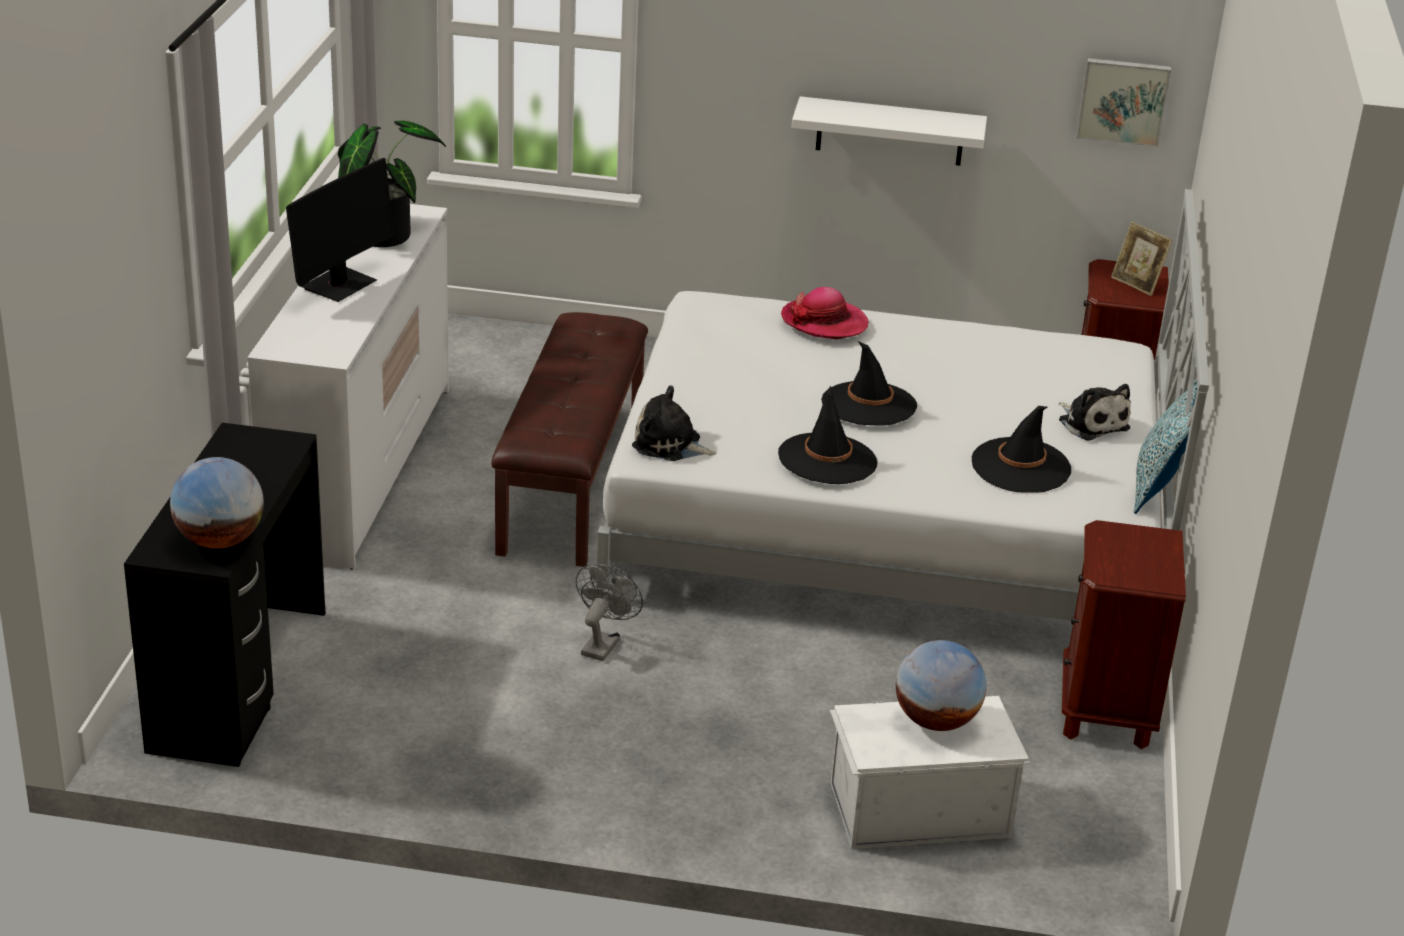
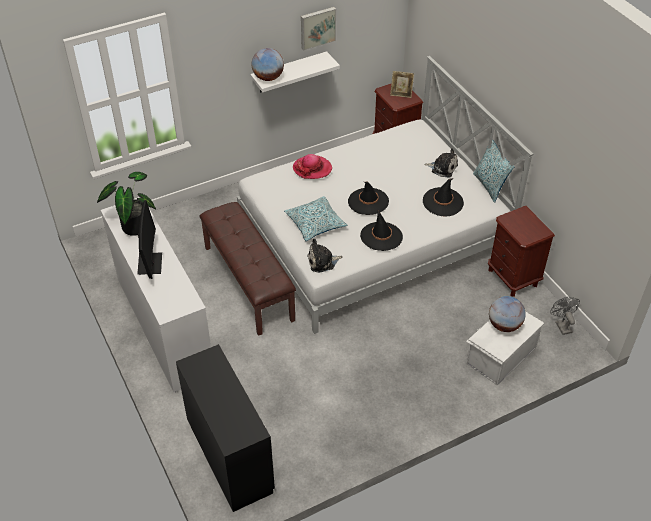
camera: 35 degrees left, 15 degrees up
(220, 540) = (246, 420): globe -> globe (268, 78)
(603, 643) = (337, 352): grey fan -> grey fan (561, 325)
(728, 393) = (315, 223): none -> pillow
(1123, 100) = (377, 24): picture -> picture (317, 27)

